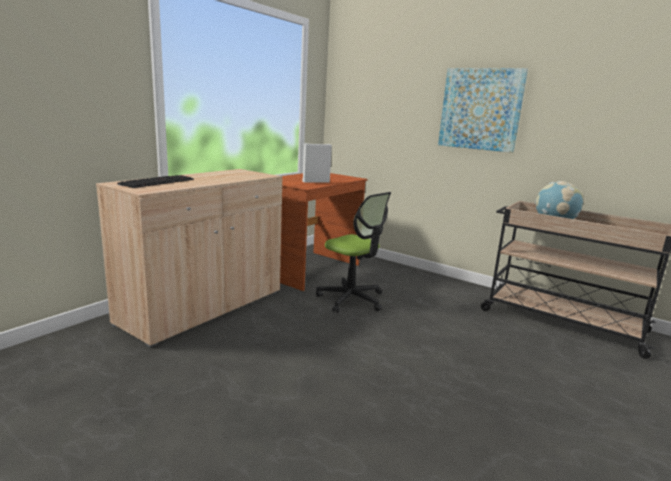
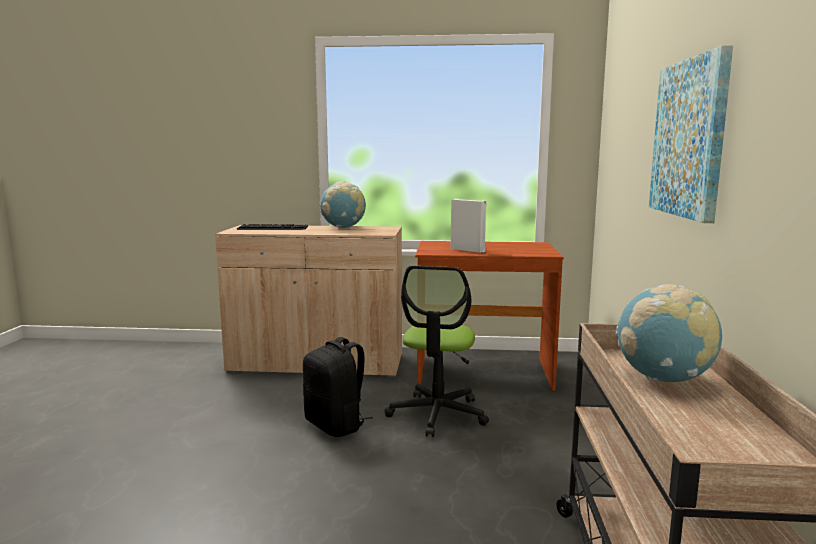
camera: 60 degrees right, 5 degrees down
(211, 174) = (343, 227): none -> globe
(329, 331) = (336, 425): none -> black backpack

